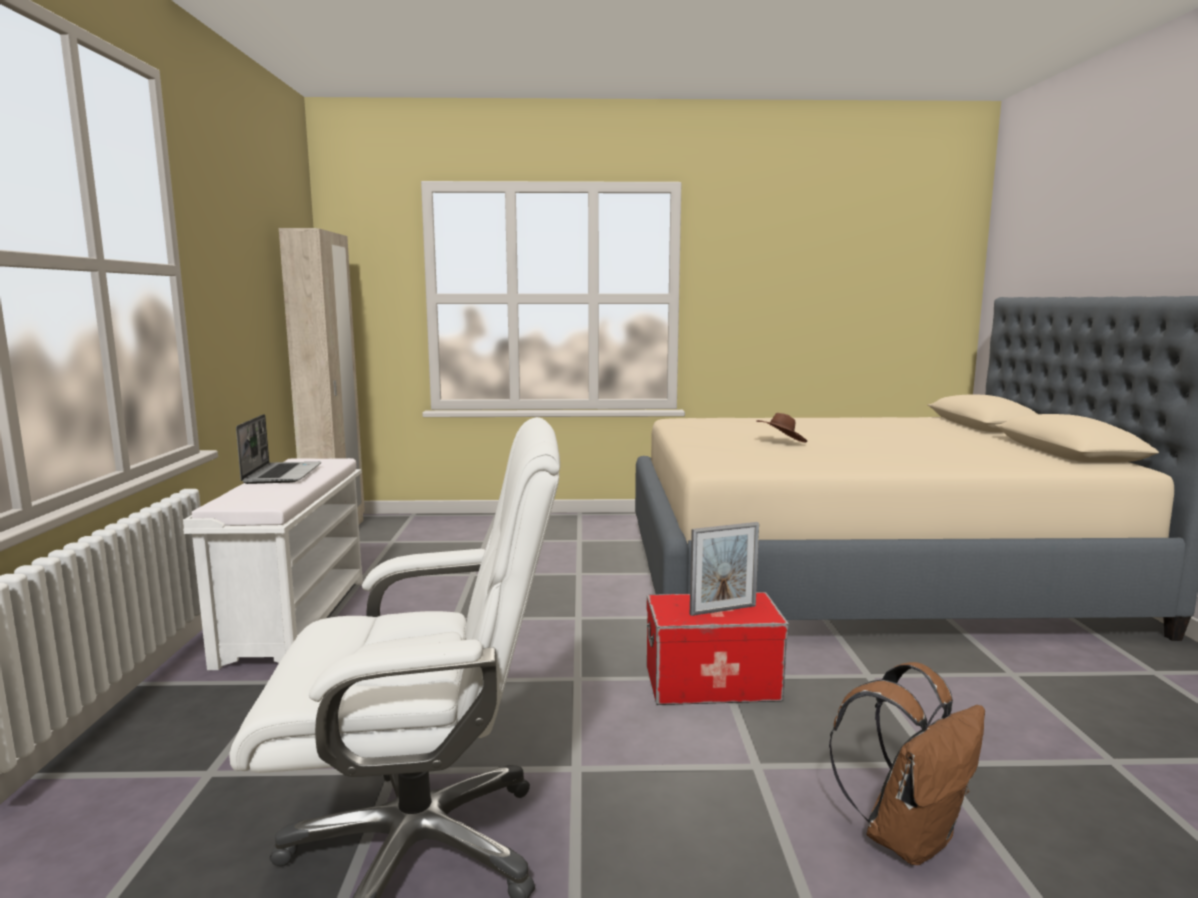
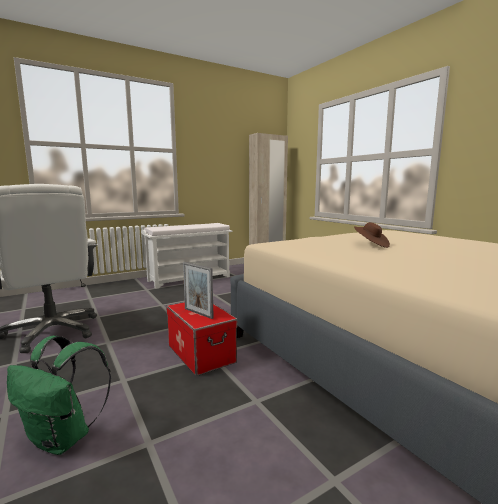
camera: 60 degrees right, 0 degrees up
(282, 474) = (194, 225): laptop -> none
(907, 836) = (63, 438): brown backpack -> green backpack

